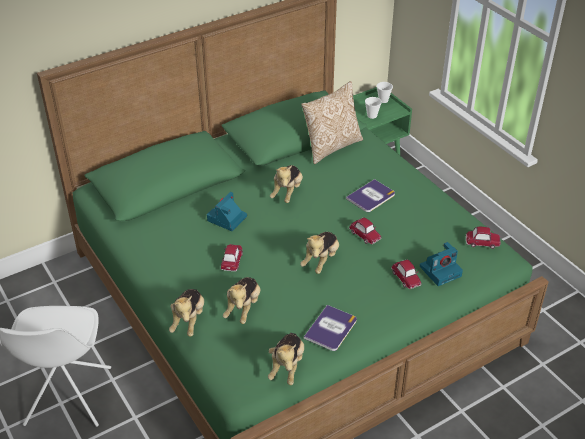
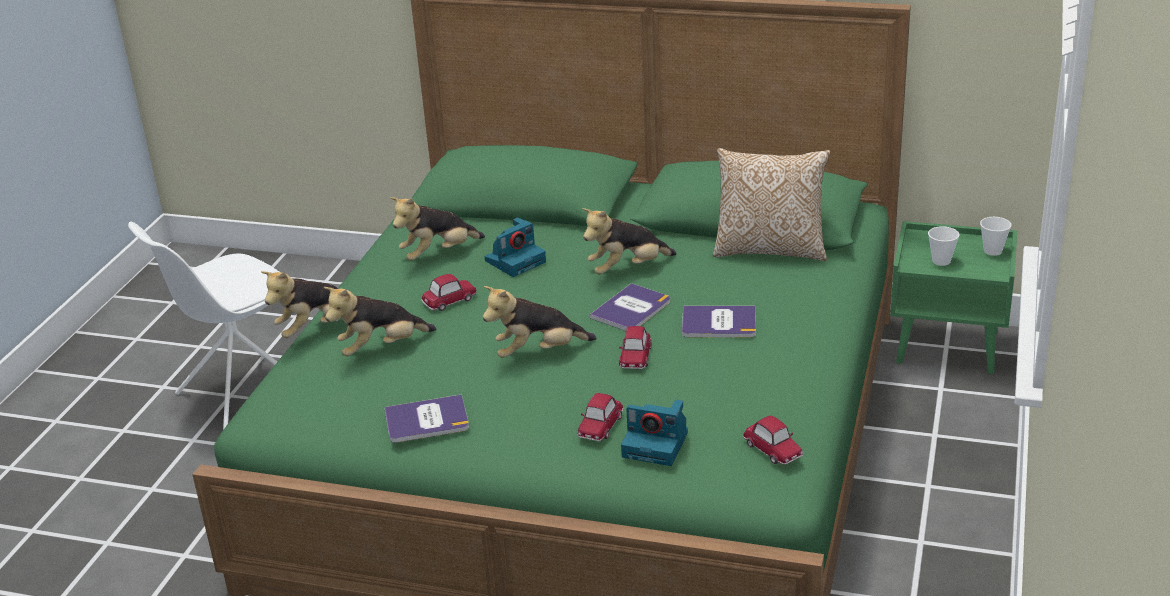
camera: 50 degrees right, 10 degrees down
(227, 219) = (516, 260): camera -> camera turned 150 degrees clockwise
(287, 366) = (325, 424): plush toy -> plush toy (438, 254)
(324, 212) = (631, 309): none -> book

